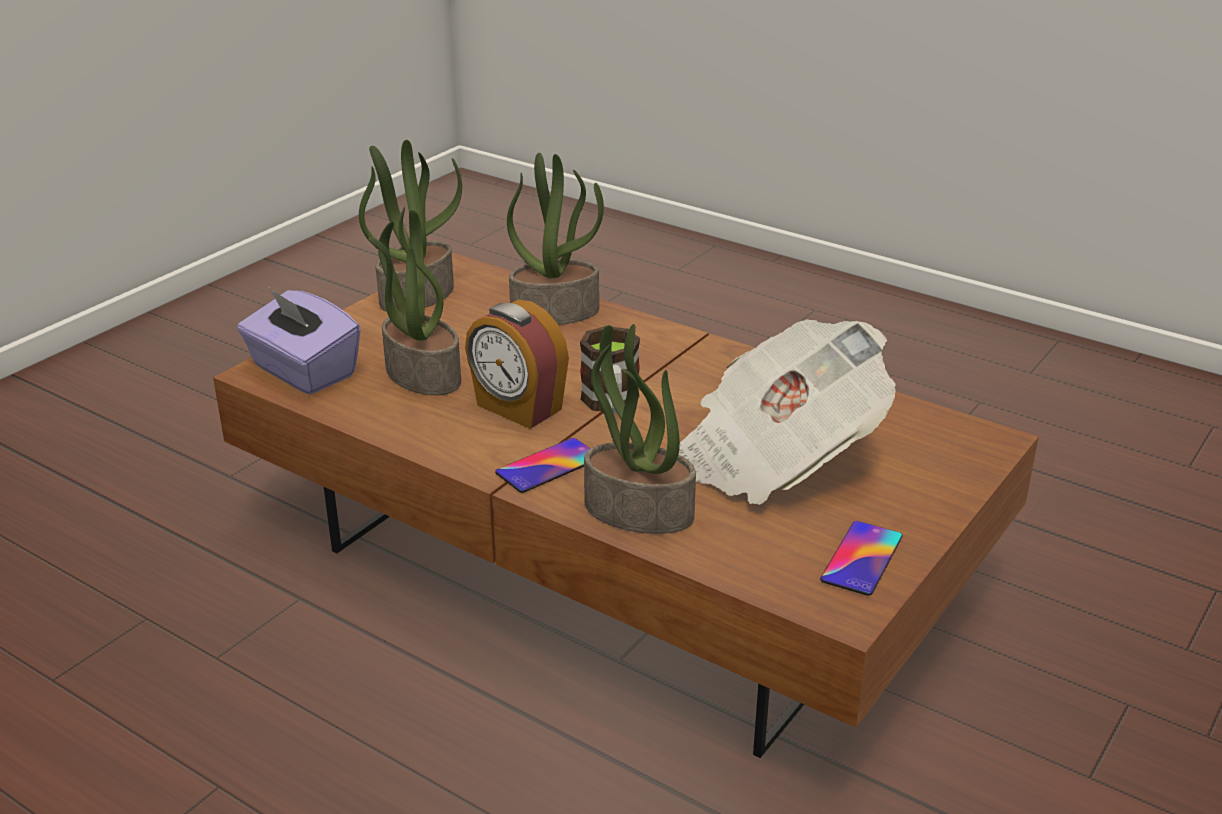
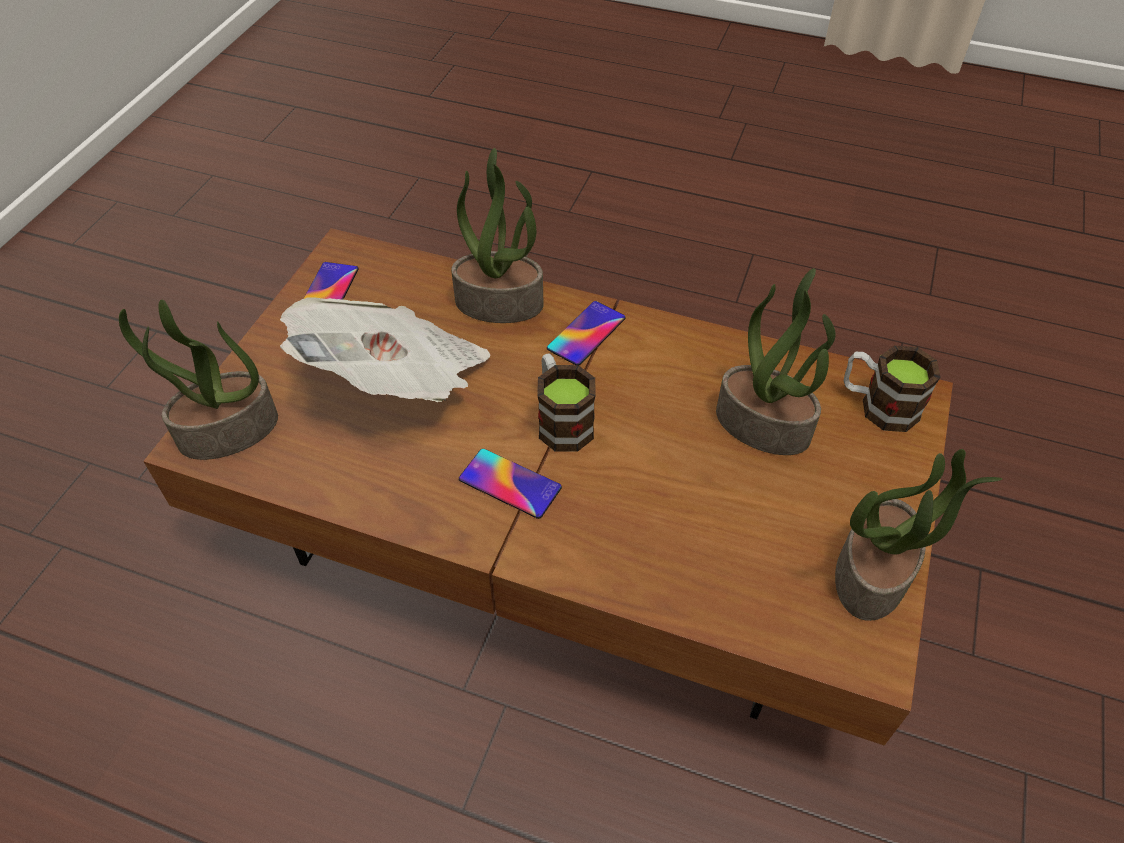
camera: 165 degrees right, 20 degrees up
(303, 372) = (878, 405): purple tissue box -> mug
(517, 408) = (646, 397): alarm clock -> none
(555, 311) = (687, 576): potted plant -> potted plant (228, 433)
(677, 373) = (510, 483): none -> phone

